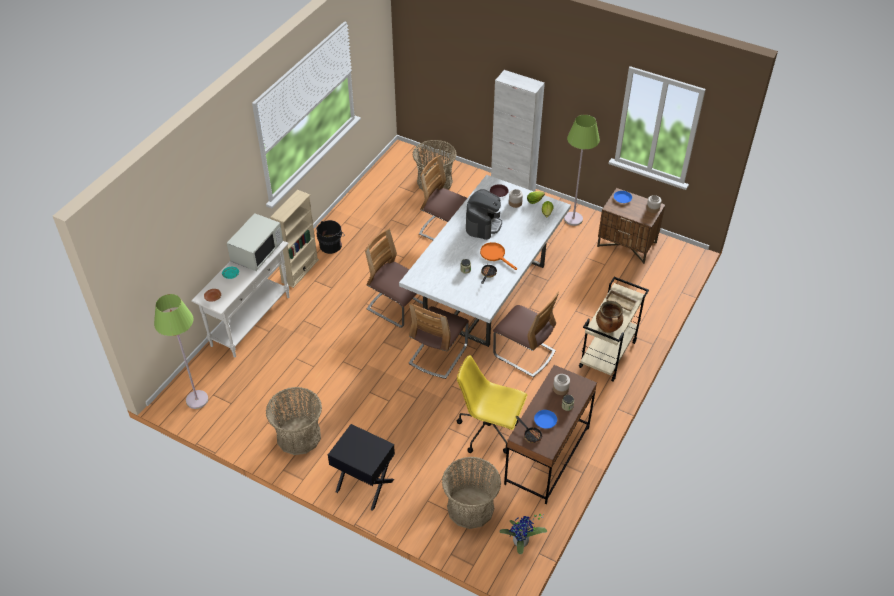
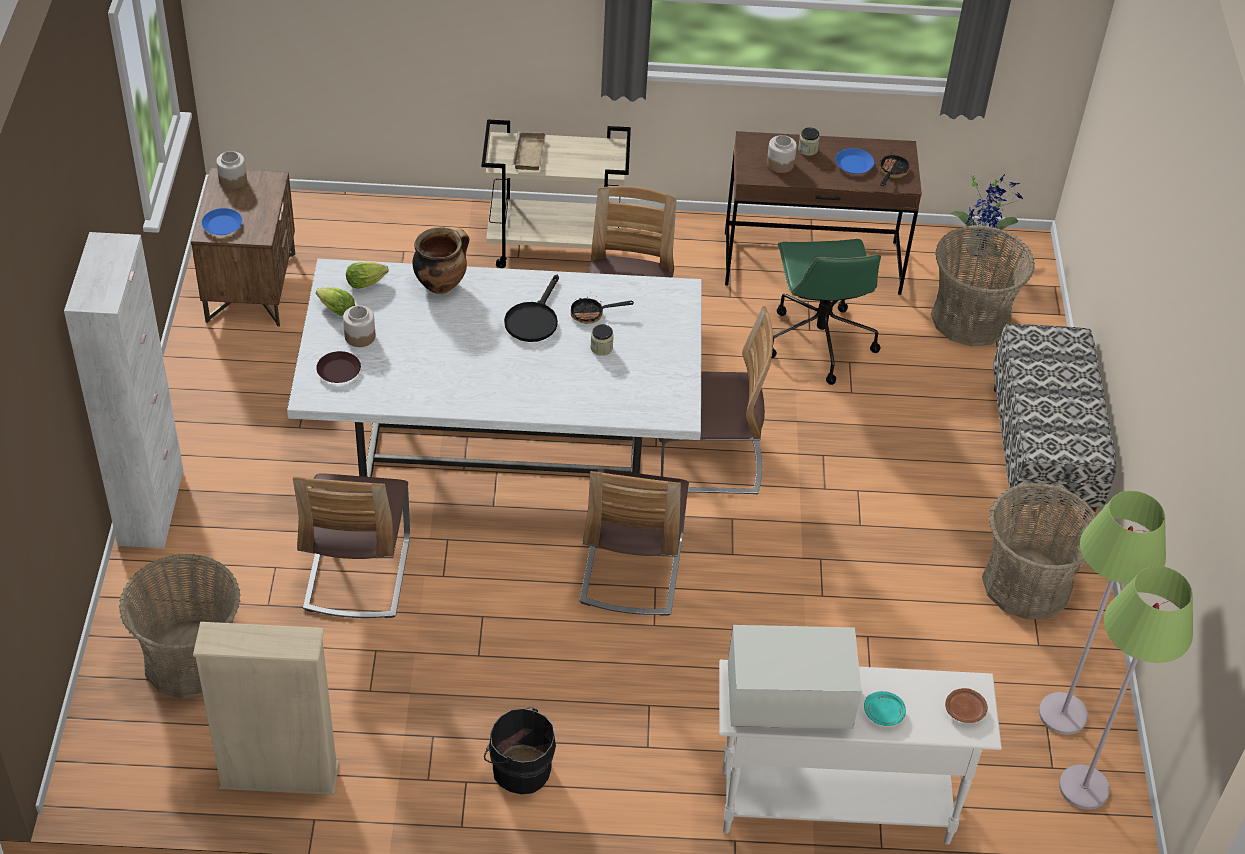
camera: 120 degrees left, 0 degrees up
(300, 271) = (636, 790): beige bookcase -> beige bookcase (279, 776)
(364, 486) = (1041, 453): black nightstand -> bench
(483, 224) = (454, 364): coffee machine -> none
(489, 431) = (818, 341): yellow office chair -> green office chair
(495, 255) = (533, 319): orange frying pan -> black frying pan
(573, 219) = (210, 381): green floor lamp -> green floor lamp (1063, 714)
(608, 328) = (601, 154): cooking pot -> cooking pot (441, 284)

